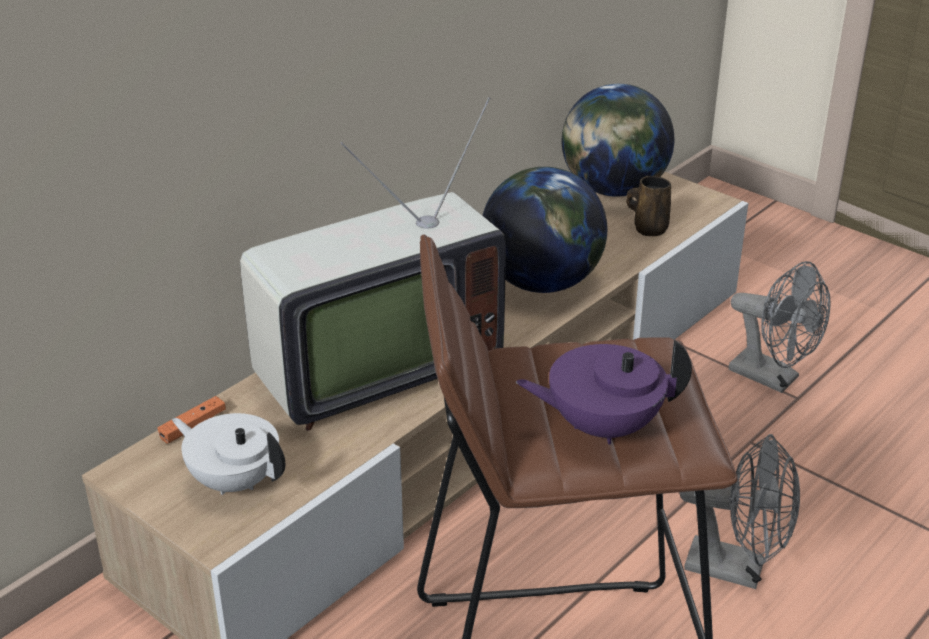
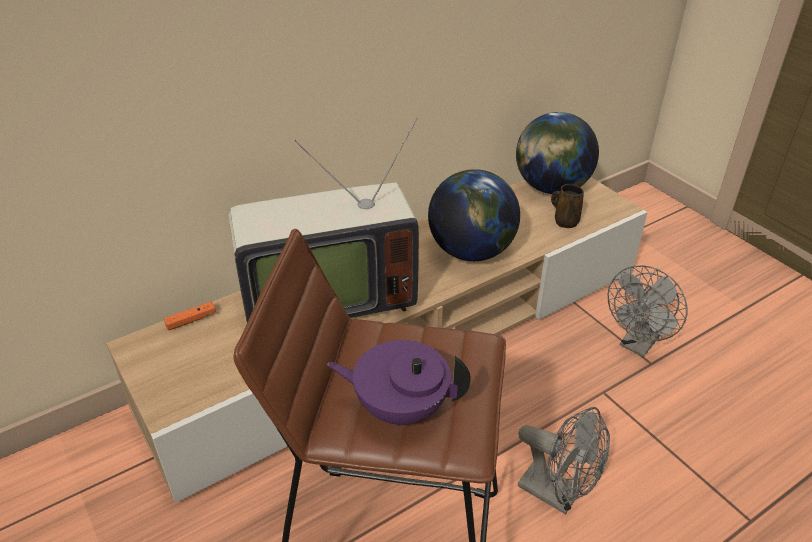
camera: 15 degrees right, 5 degrees up
(234, 480) = (198, 367): white teapot -> none
(773, 378) = (638, 344): grey fan -> grey fan turned 75 degrees clockwise

